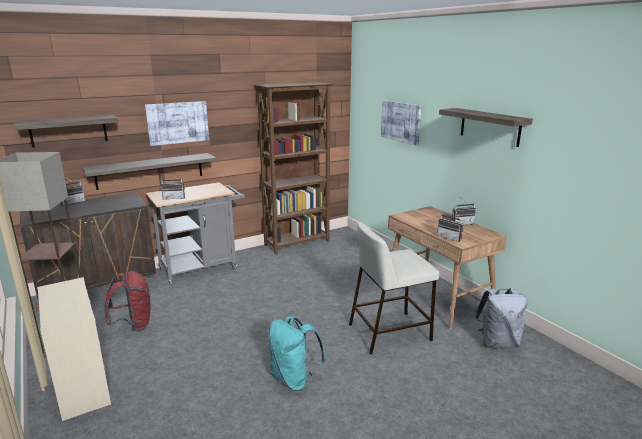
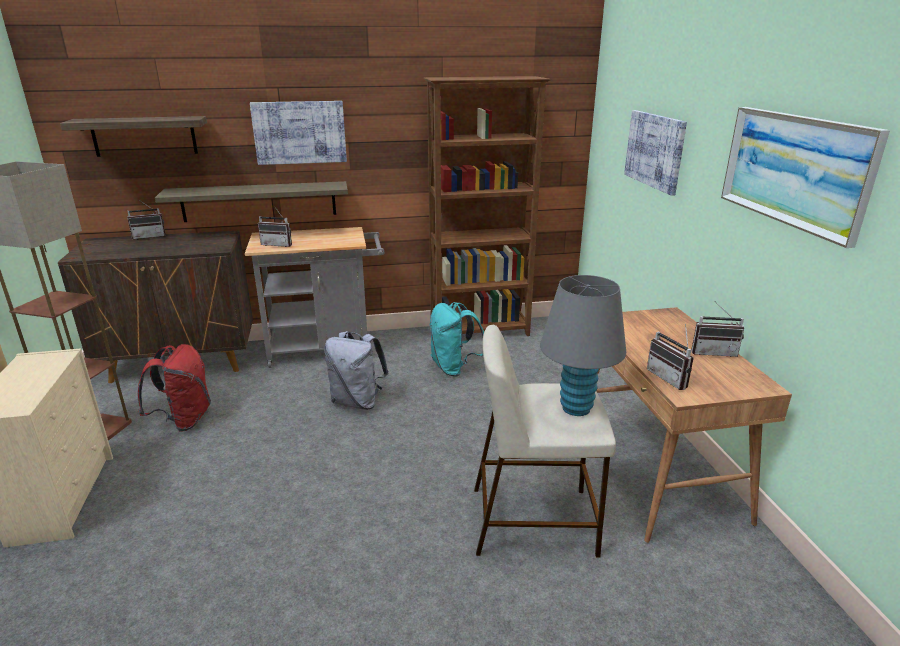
camera: 20 degrees right, 5 degrees up
(294, 379) = (330, 569): turquoise backpack -> turquoise backpack (454, 368)
(411, 259) = (575, 408): none -> grey table lamp
(490, 126) = (794, 169): shelf -> picture
(497, 343) = (726, 596): grey backpack -> grey backpack (357, 402)

